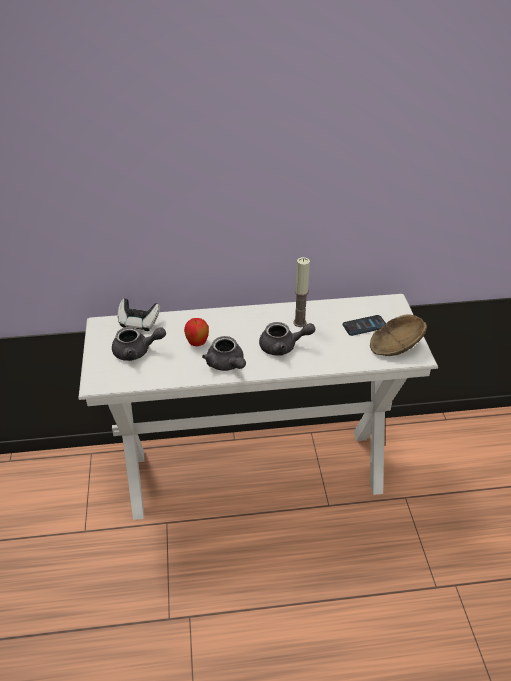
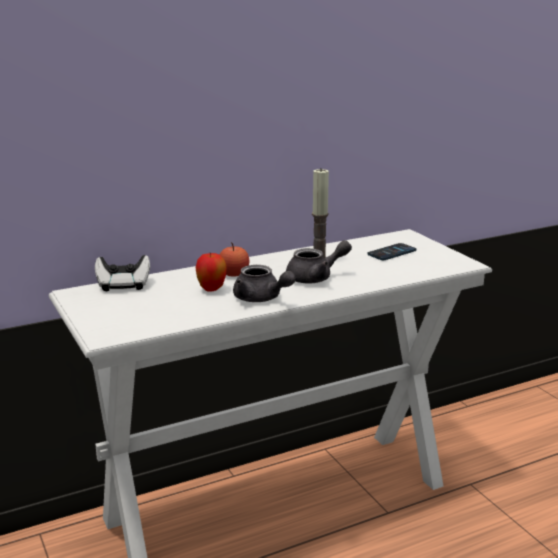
camera: 20 degrees left, 20 degrees down
(137, 351) = (139, 306): grey teapot -> none
(224, 327) = (234, 274): none -> apple
(393, 346) = (435, 261): brown bowl -> none

